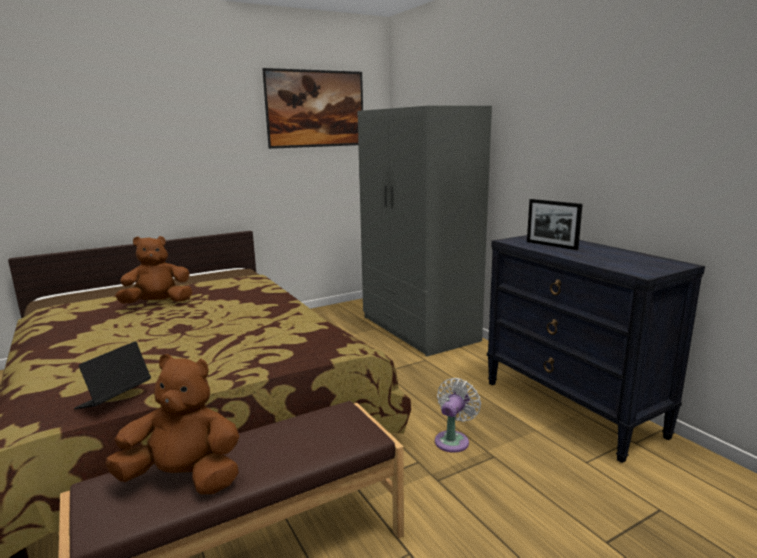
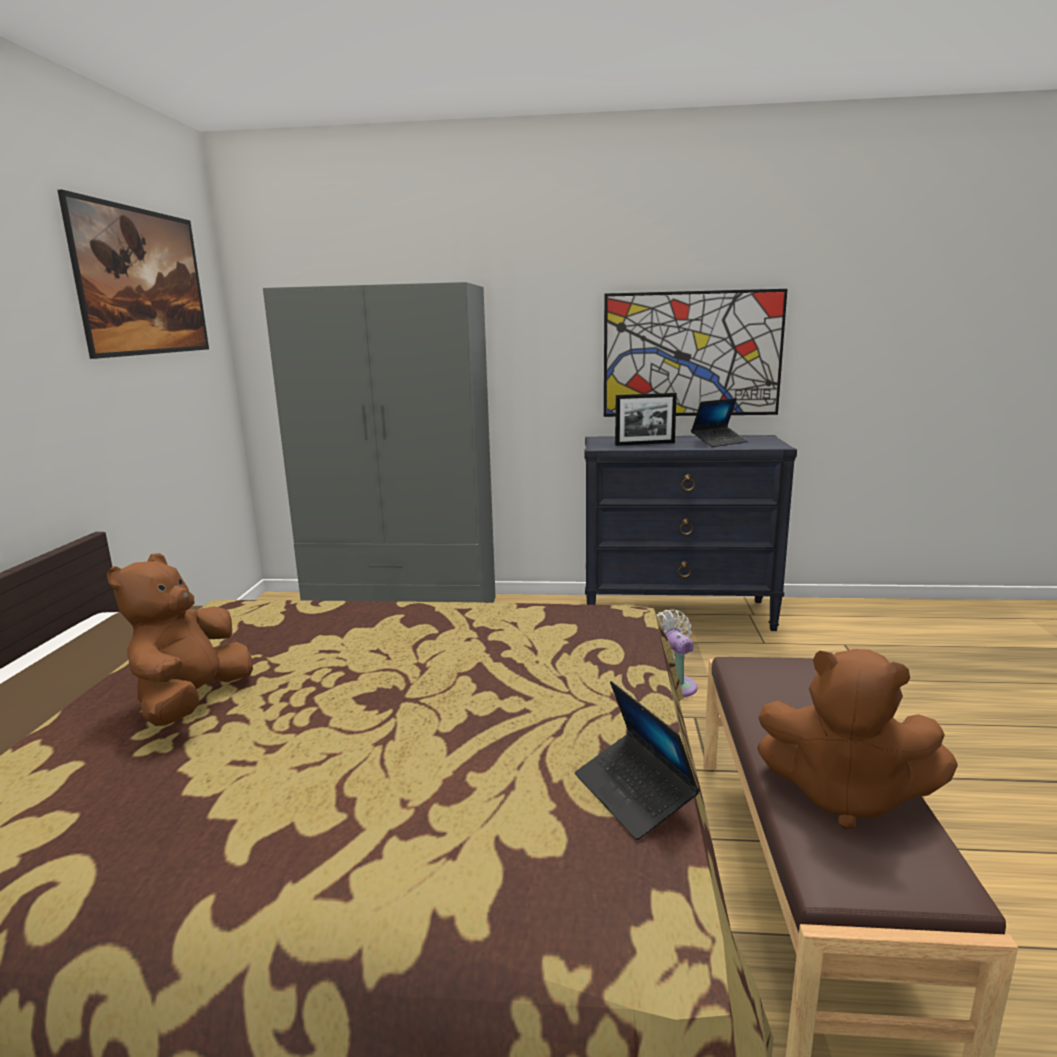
camera: 55 degrees left, 0 degrees up
(184, 478) = (844, 795): brown plush toy -> brown plush toy turned 105 degrees counterclockwise
(612, 258) = (719, 442): none -> laptop
(636, 169) = (692, 354): none -> picture

